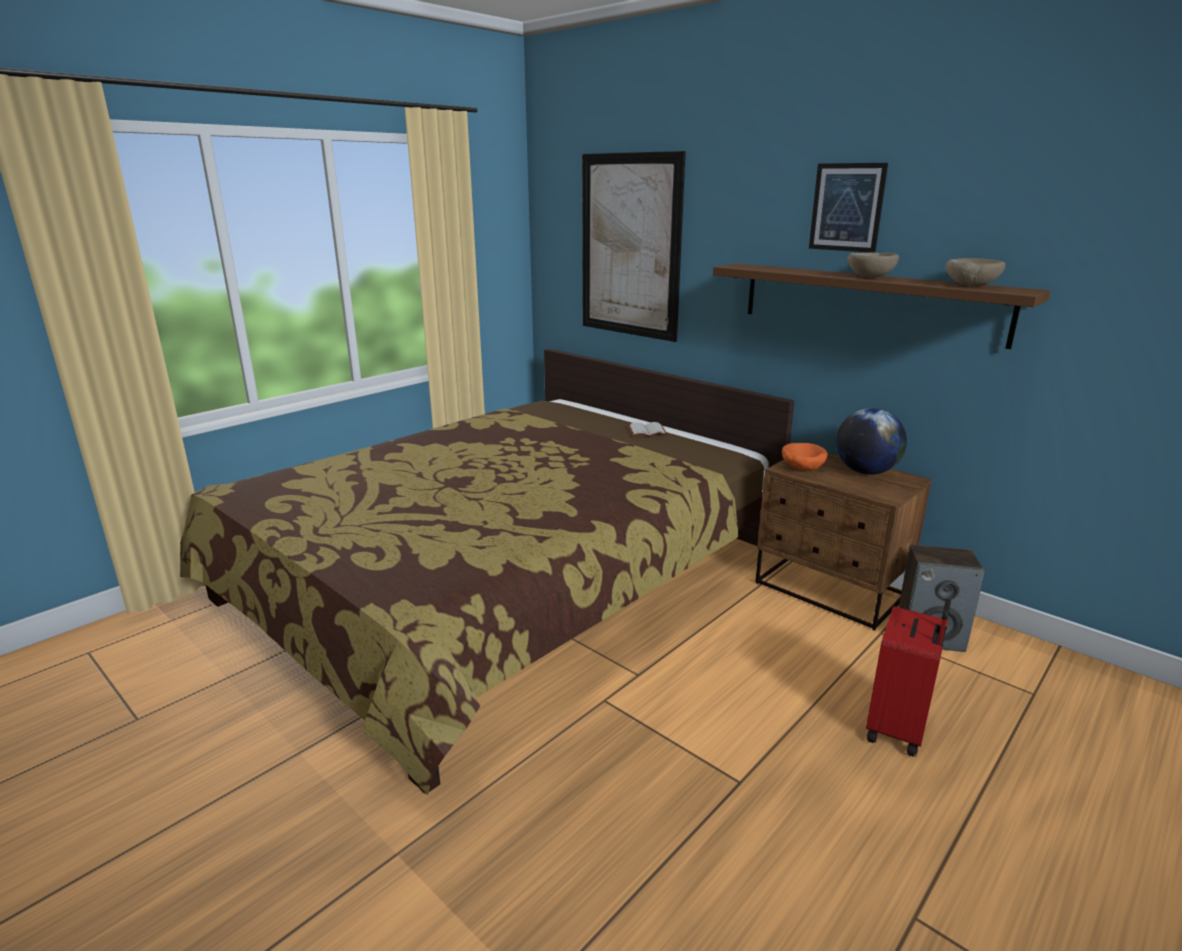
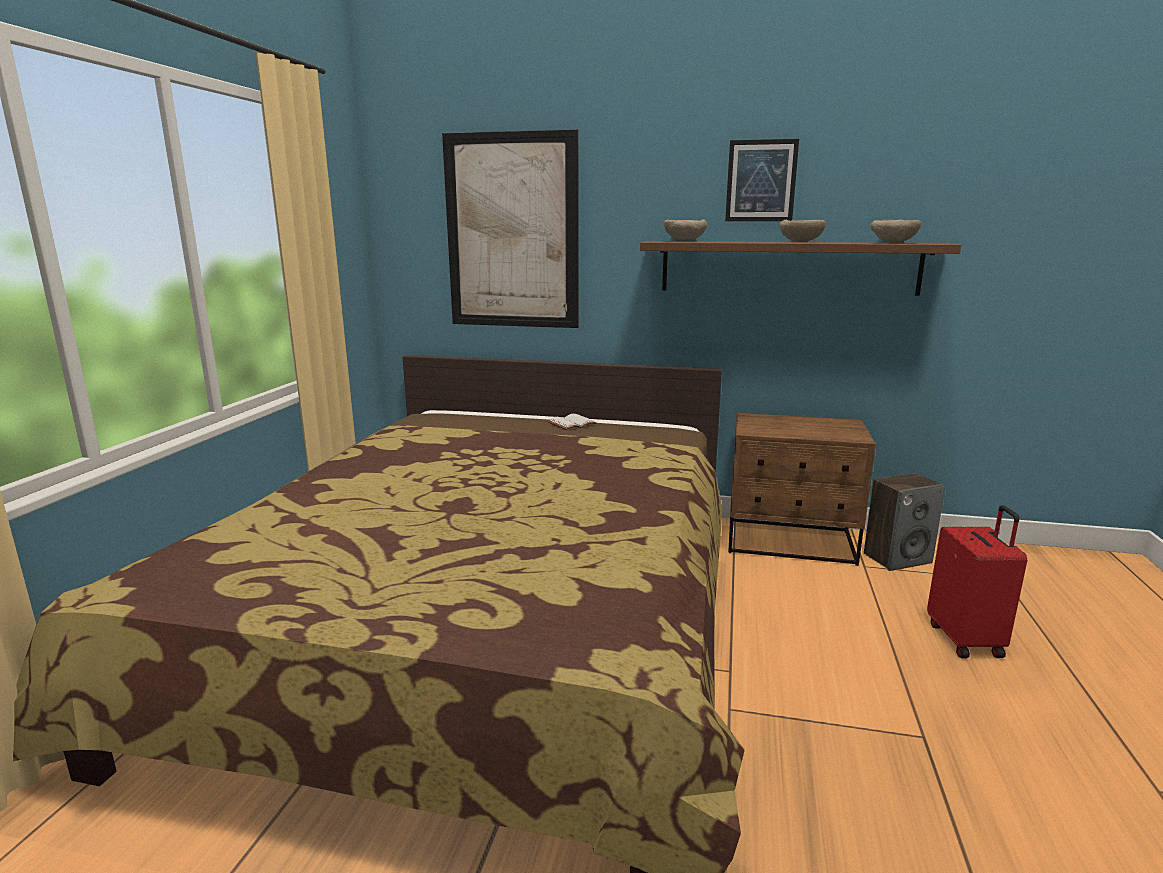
camera: 30 degrees left, 5 degrees down
(761, 267) = (684, 241): none -> beige bowl
(801, 469) = (763, 429): orange bowl -> none
(865, 472) = (811, 423): globe -> none

